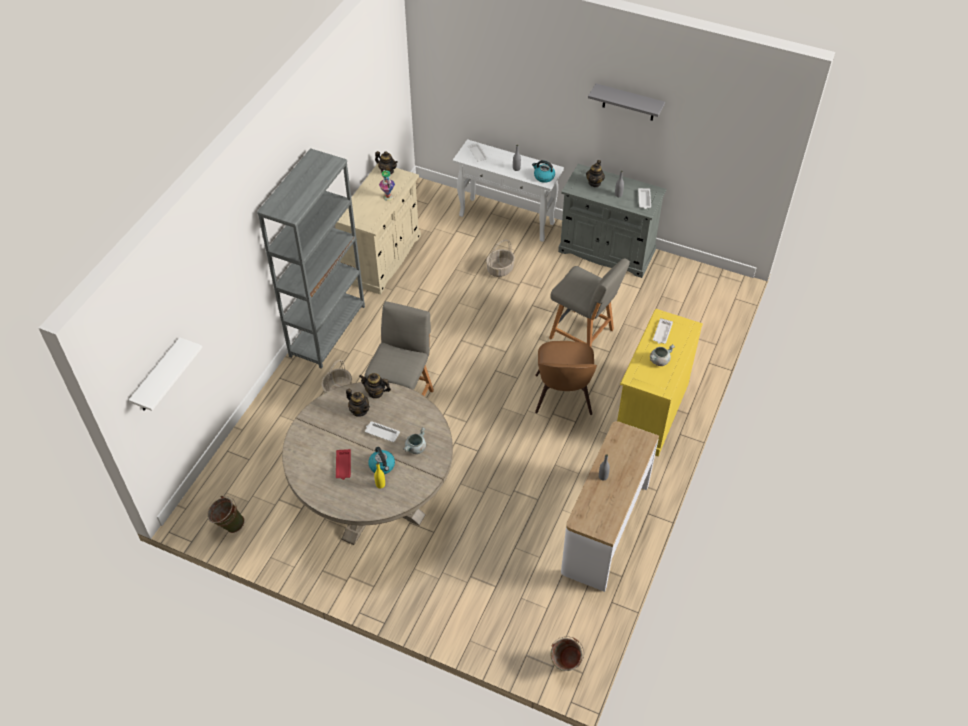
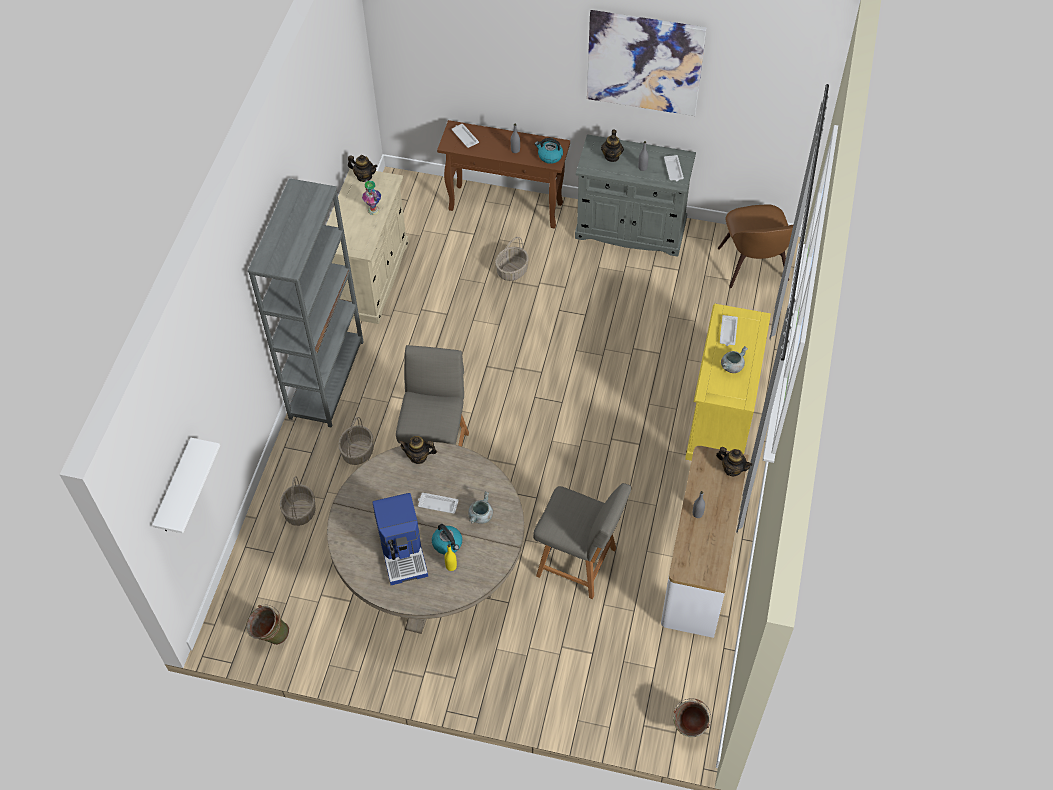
camera: 10 degrees left, 5 degrees up
(278, 430) = (299, 511): none -> basket
(343, 466) = (403, 551): red tray -> coffee machine
(359, 410) = (405, 482): teapot -> teapot (732, 469)
(507, 220) = (506, 206): white console table -> brown console table
(563, 397) = (619, 417): brown chair -> brown chair (753, 266)
(583, 335) = (626, 337): grey chair -> grey chair (579, 563)
(628, 103) = (644, 62): grey shelf -> picture

